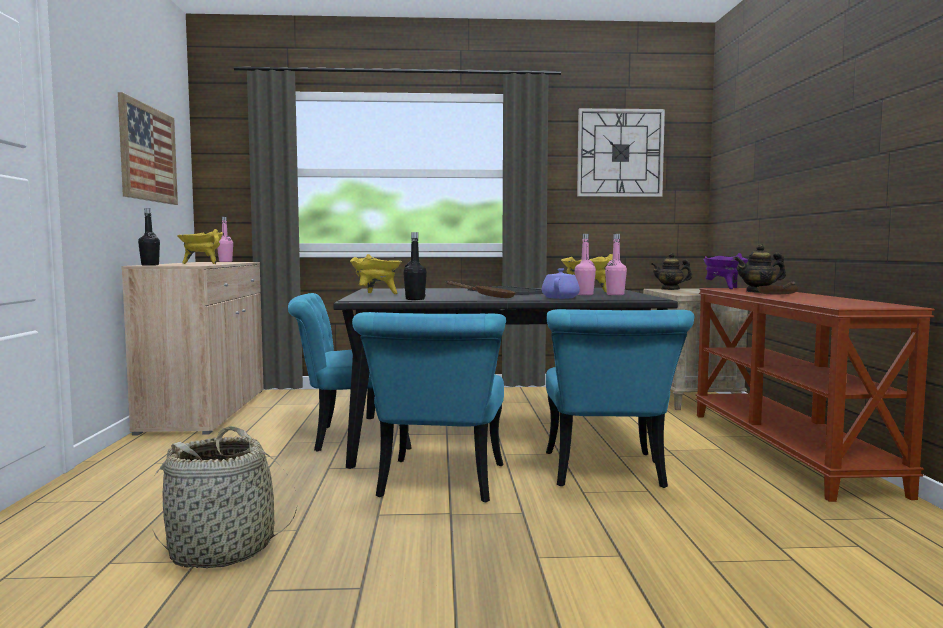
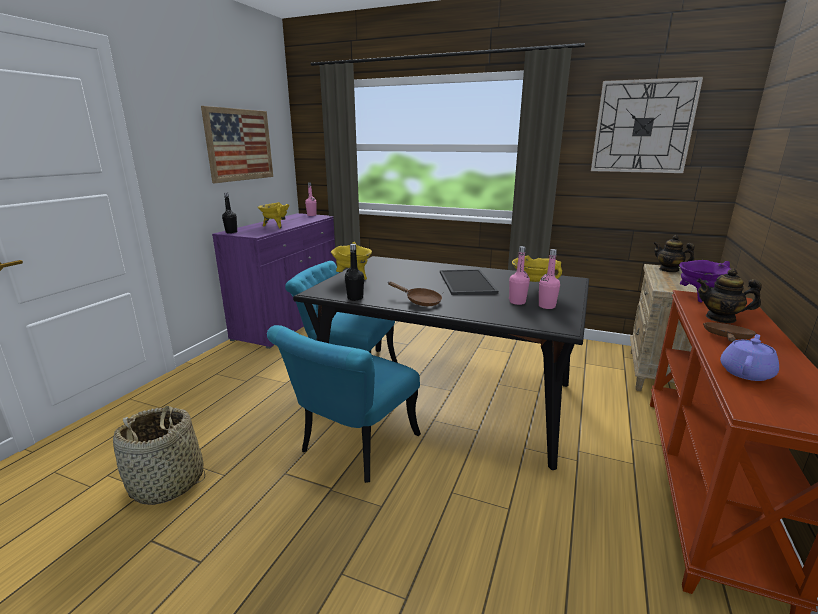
camera: 25 degrees right, 15 degrees up
(207, 410) = (290, 321): beige cabinet -> purple cabinet
(560, 298) = (478, 311): purple teapot -> purple teapot (746, 372)
(606, 474) = (491, 473): turquoise chair -> none

